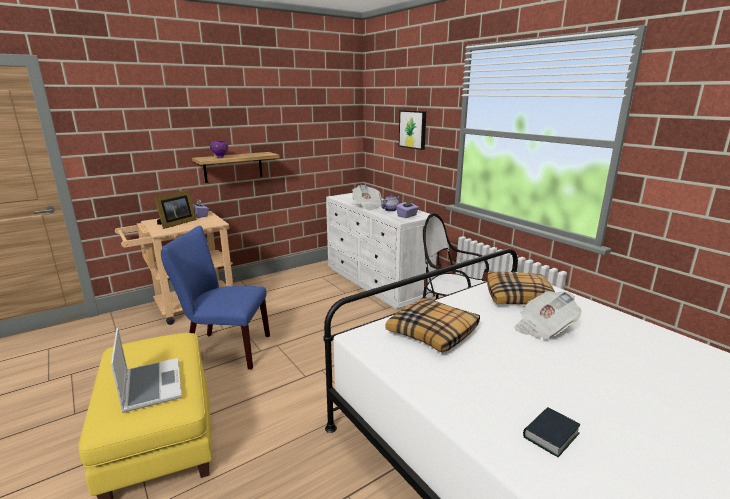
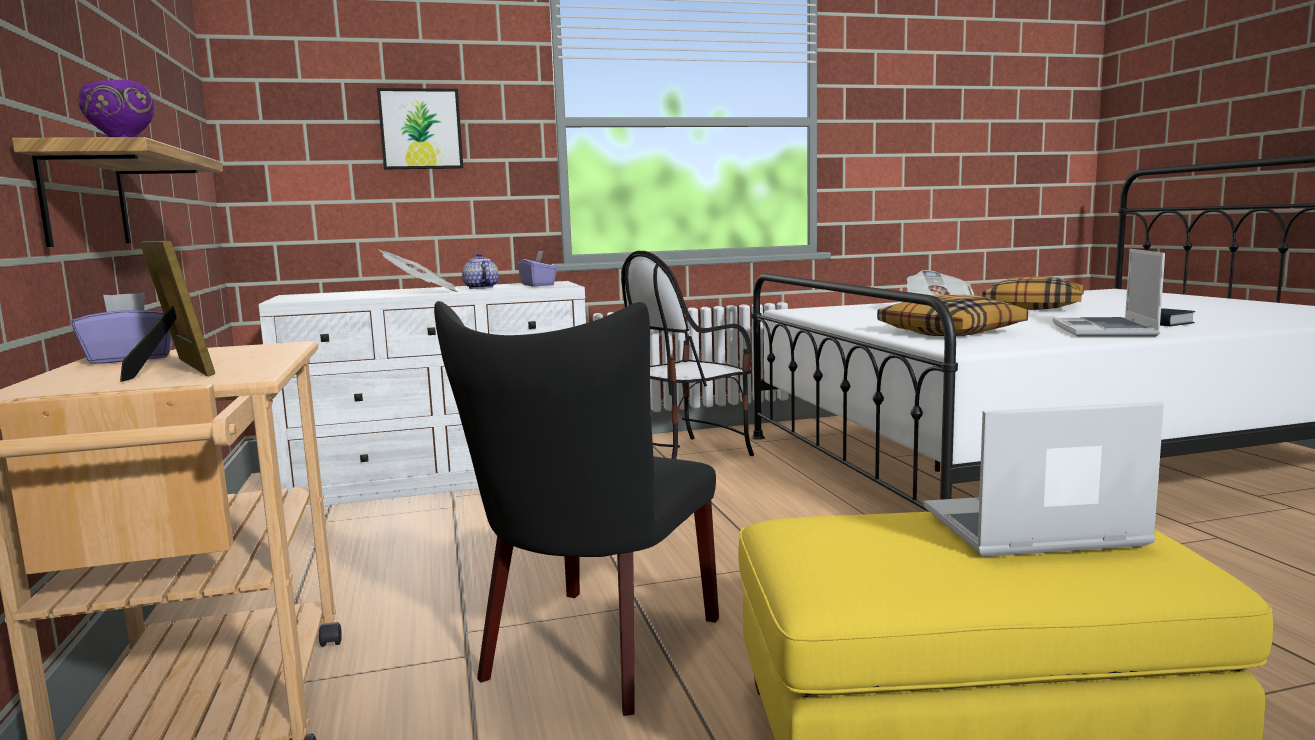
camera: 70 degrees left, 10 degrees down
(223, 349) = (593, 654): blue chair -> black chair
(475, 397) = (1105, 330): none -> laptop
(519, 297) = (851, 313): pillow -> pillow (1033, 306)

